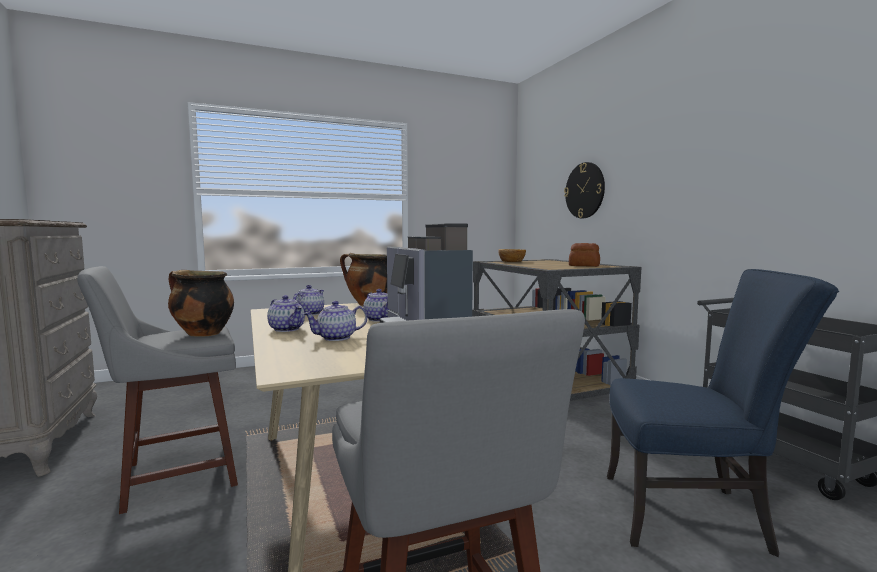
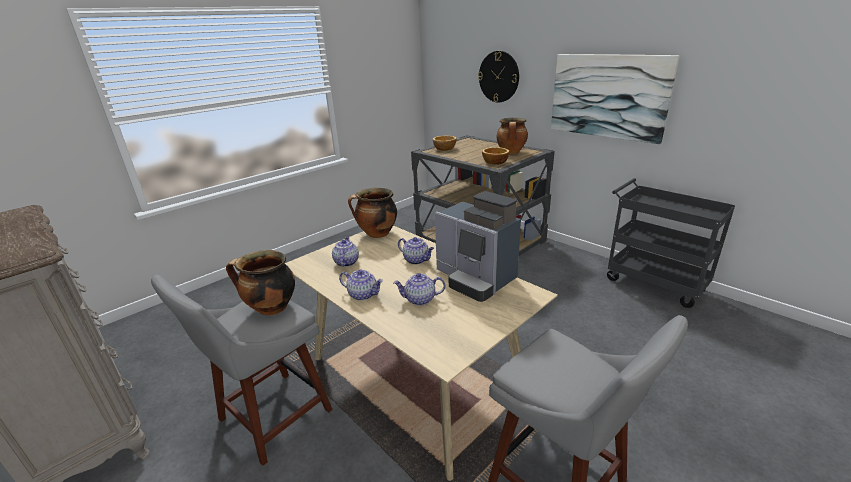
camera: 20 degrees left, 20 degrees up
(336, 338) = (420, 299): teapot -> teapot turned 45 degrees clockwise
(553, 267) = (494, 162): none -> bowl
(584, 266) = (511, 153): bread -> cooking pot
(694, 514) = (628, 340): blue chair -> none
(702, 192) = (608, 96): none -> picture

